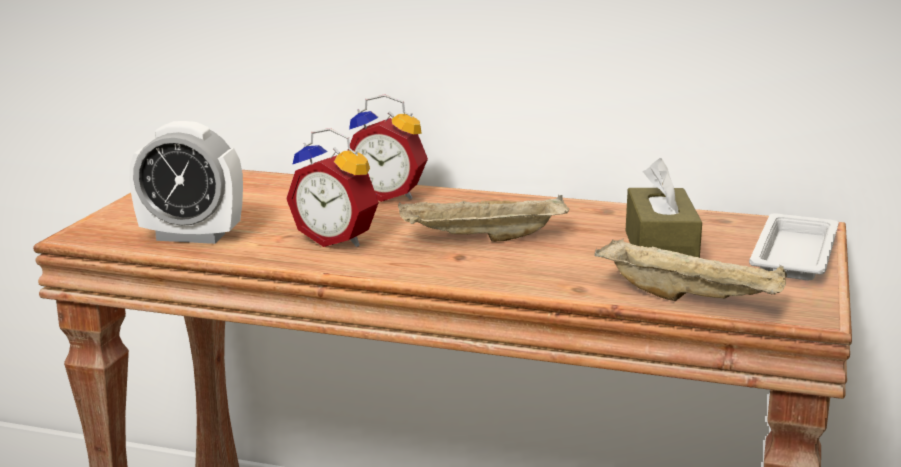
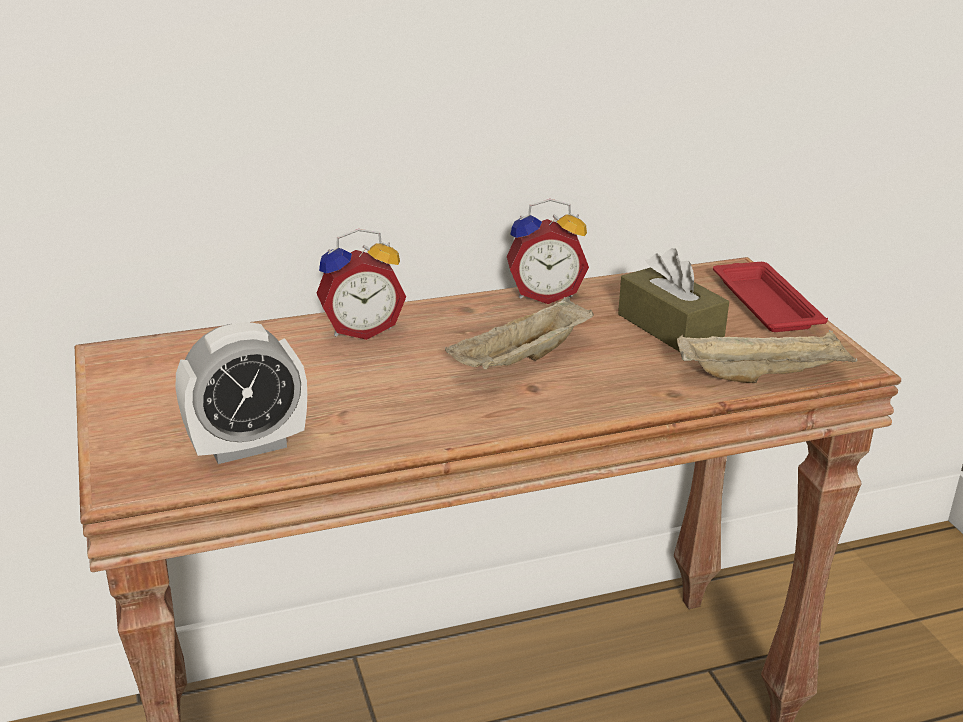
camera: 35 degrees left, 10 degrees up
(337, 240) = (398, 402): alarm clock -> alarm clock (545, 294)
(794, 254) = (764, 303): white tray -> red tray

